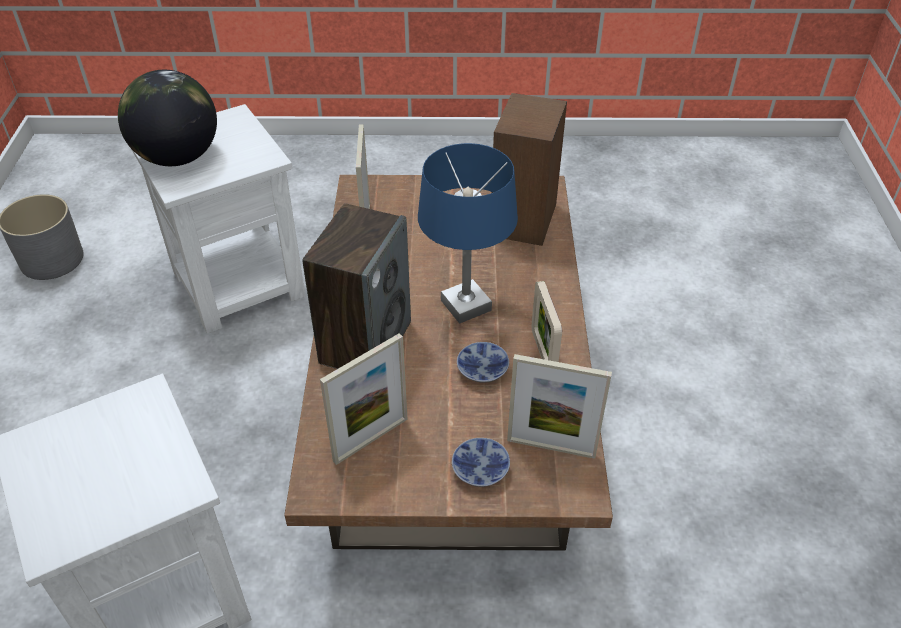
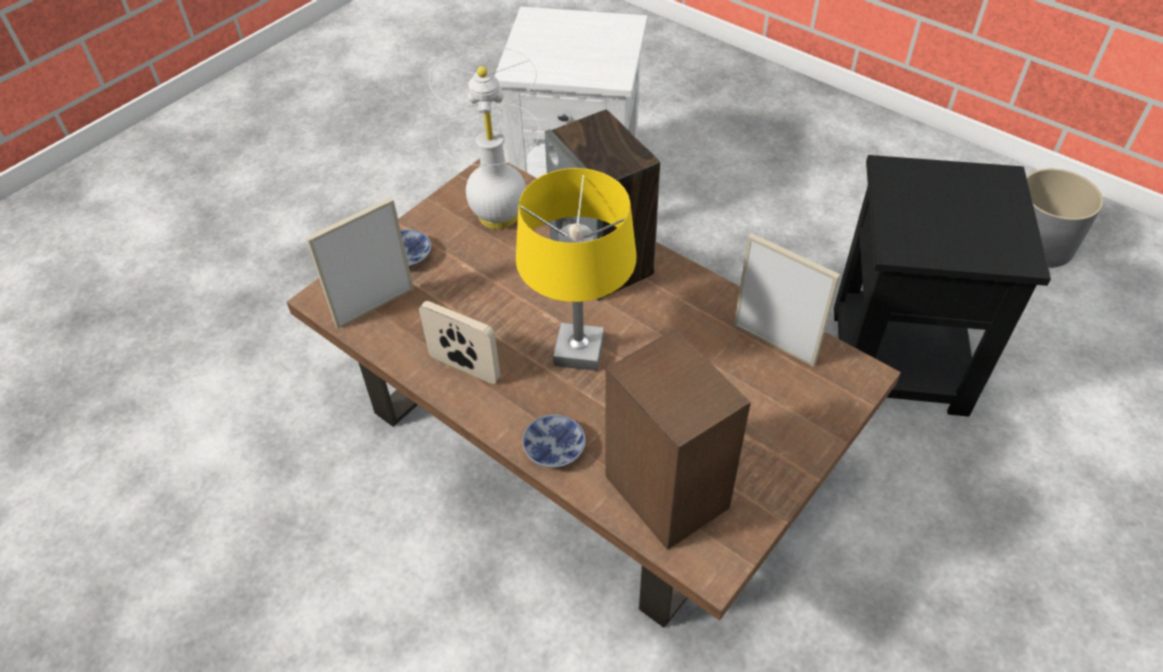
camera: 130 degrees right, 5 degrees up
(178, 157) = (951, 187): globe -> none
(237, 285) = (897, 358): white side table -> black side table
(371, 440) = (499, 215): picture frame -> white table lamp
(466, 306) = (578, 351): blue table lamp -> yellow table lamp
(482, 368) = (494, 316): bowl -> bowl (556, 450)

